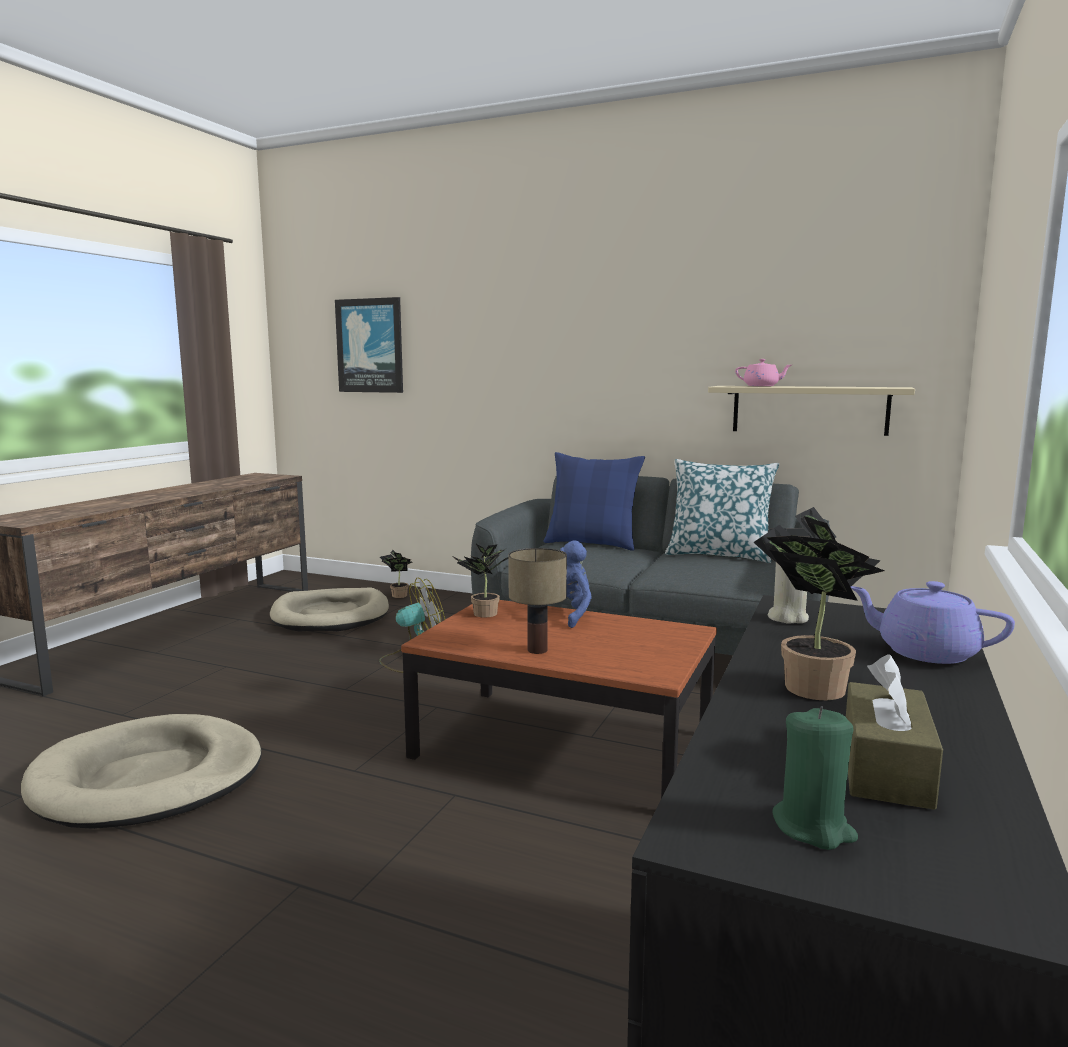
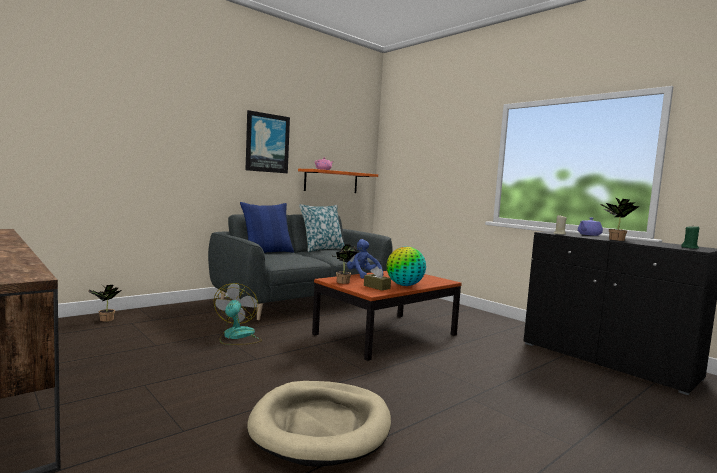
camera: 65 degrees left, 5 degrees down
(331, 615) = (101, 341): beige dog bed -> none
(370, 346) = (52, 116): picture -> picture (267, 143)
(536, 650) = (405, 285): table lamp -> globe
(809, 410) = (331, 181): beige shelf -> orange shelf
(886, 768) = (660, 243): brown tissue box -> brown tissue box (376, 287)

